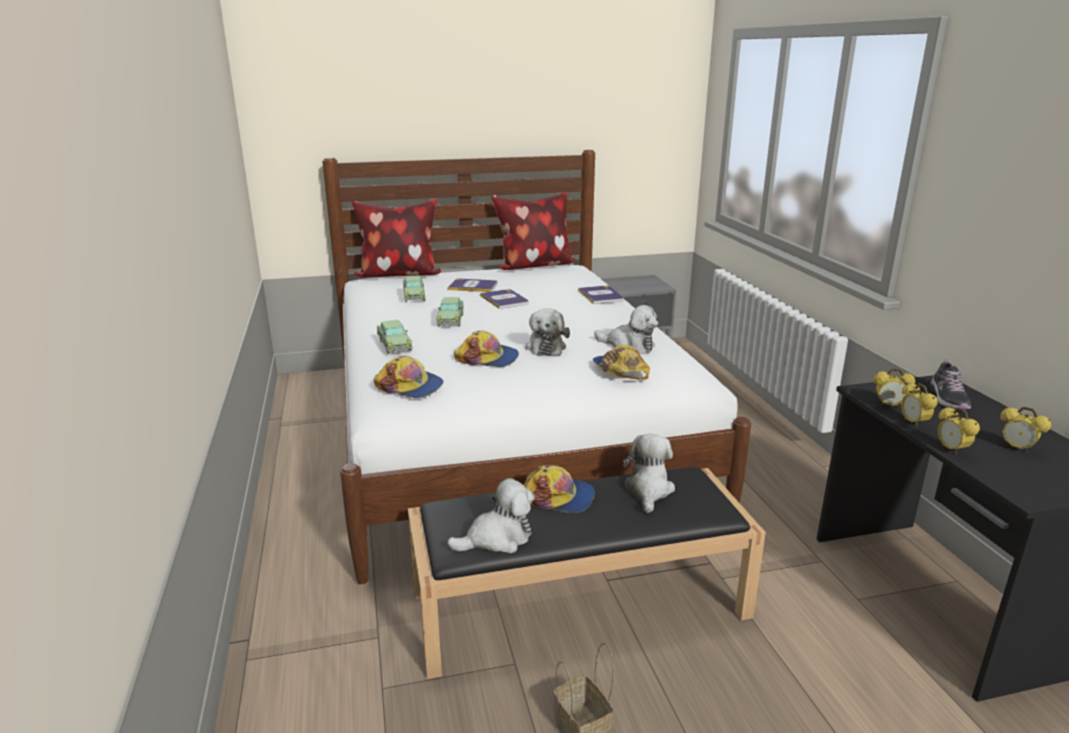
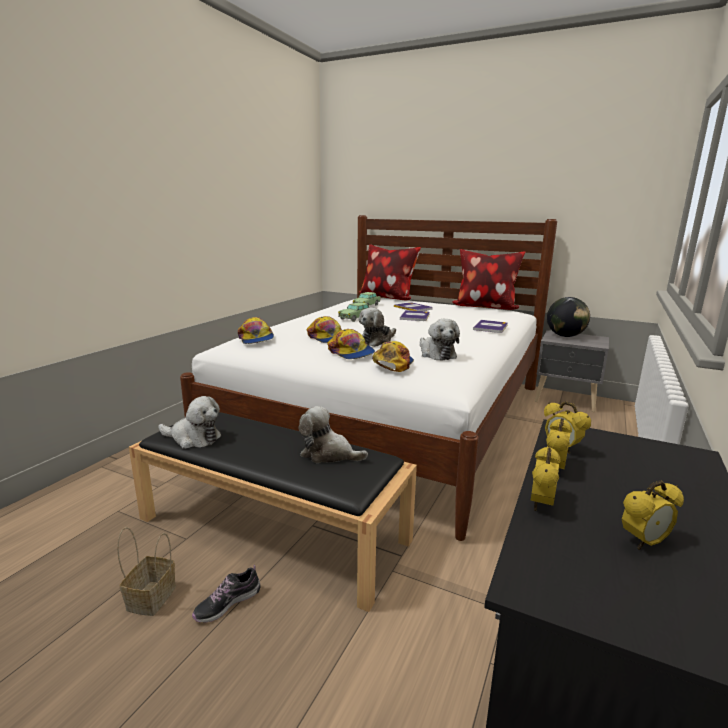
camera: 40 degrees right, 5 degrees down
(394, 345) = (298, 322): toy car -> none
(557, 497) = (267, 433): cap -> cap (351, 352)
(621, 283) = (565, 336): none -> globe
(648, 490) = (328, 454): plush toy -> plush toy turned 120 degrees counterclockwise
(948, 398) = (661, 469): shoe -> shoe (227, 603)
(1017, 448) = (644, 542): alarm clock -> alarm clock turned 105 degrees counterclockwise

